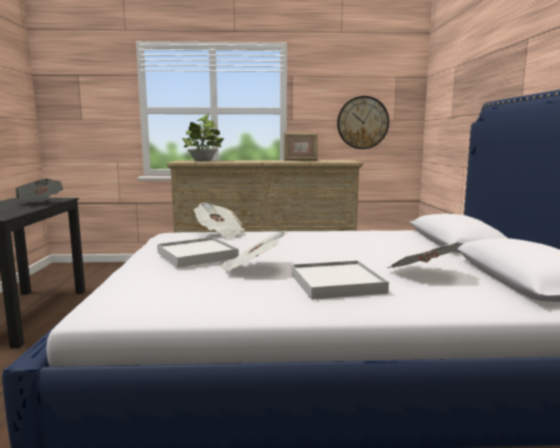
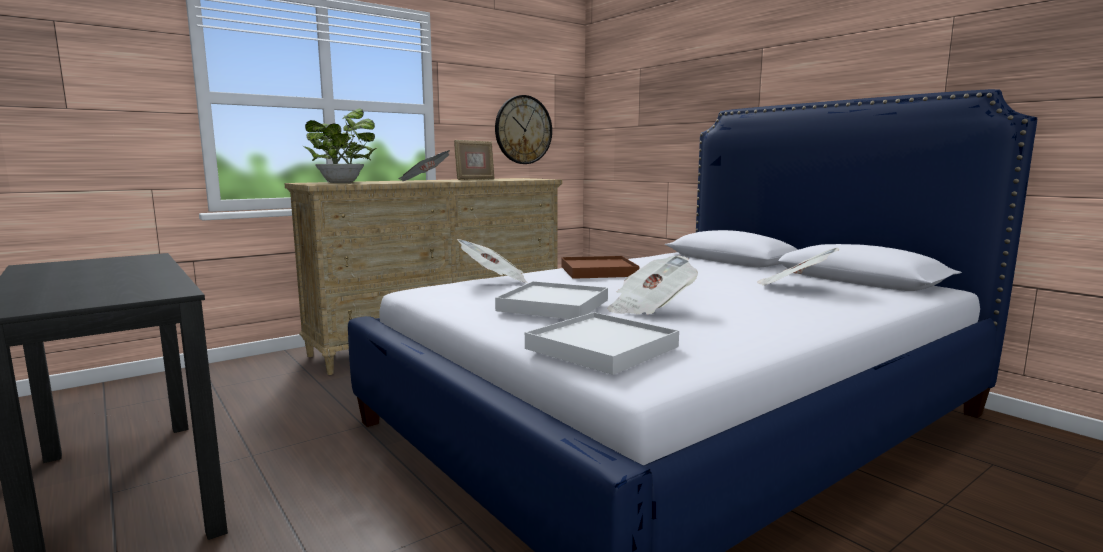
camera: 35 degrees left, 0 degrees up
(40, 203) = (134, 266): newspaper -> newspaper (424, 181)
(307, 237) = (598, 271): none -> brown tray
(337, 283) = (762, 305): white tray -> white tray (602, 347)

